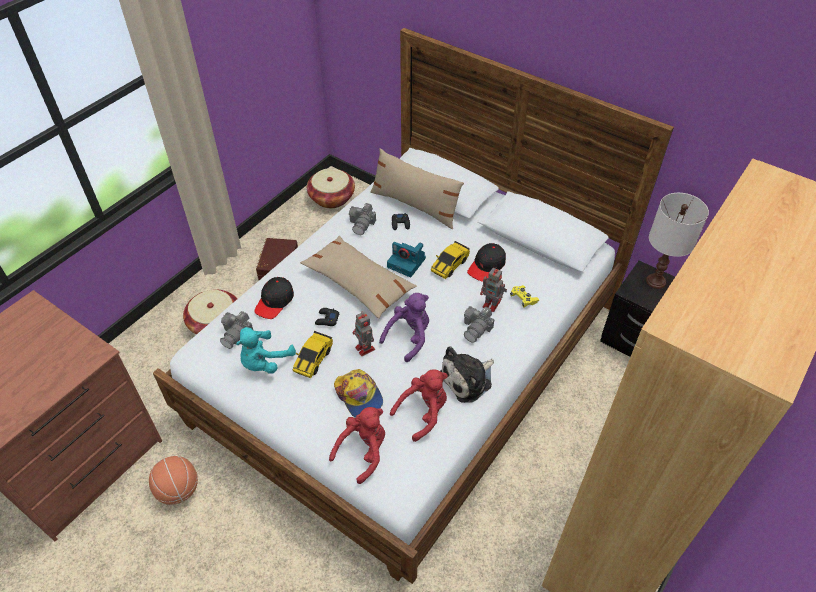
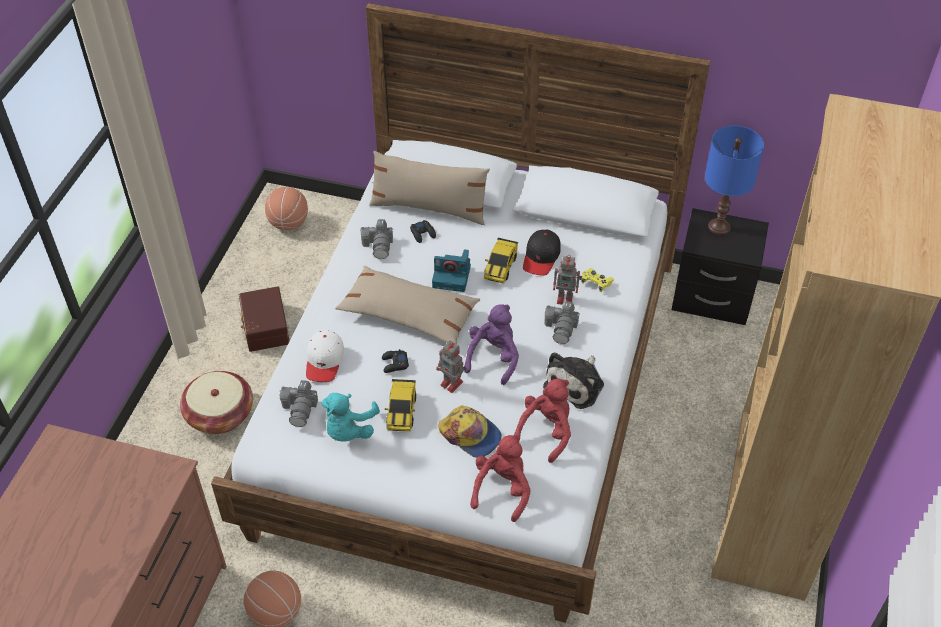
camera: 20 degrees left, 0 degrees up
(275, 301) = (324, 361): black cap -> white cap
(332, 198) = (288, 223): basket -> basketball
(655, 281) = (718, 226): white table lamp -> blue table lamp

